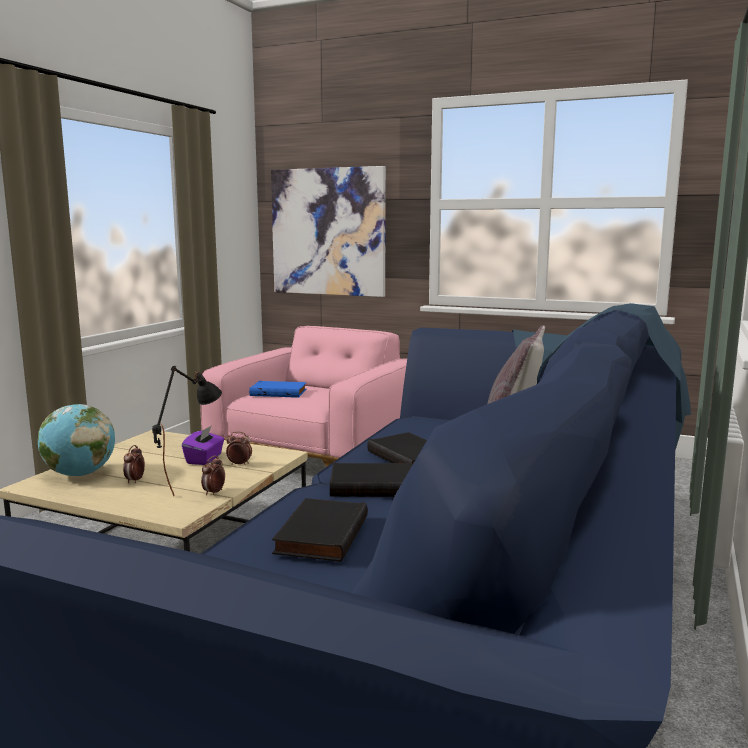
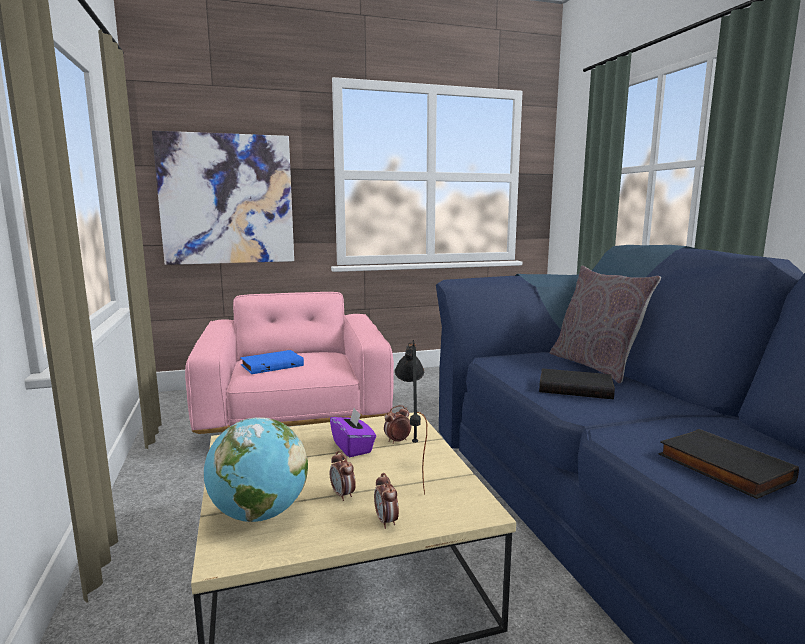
camera: 40 degrees left, 0 degrees up
(214, 493) = (449, 475): alarm clock -> alarm clock (386, 521)
(375, 485) = (627, 415): black book -> none

